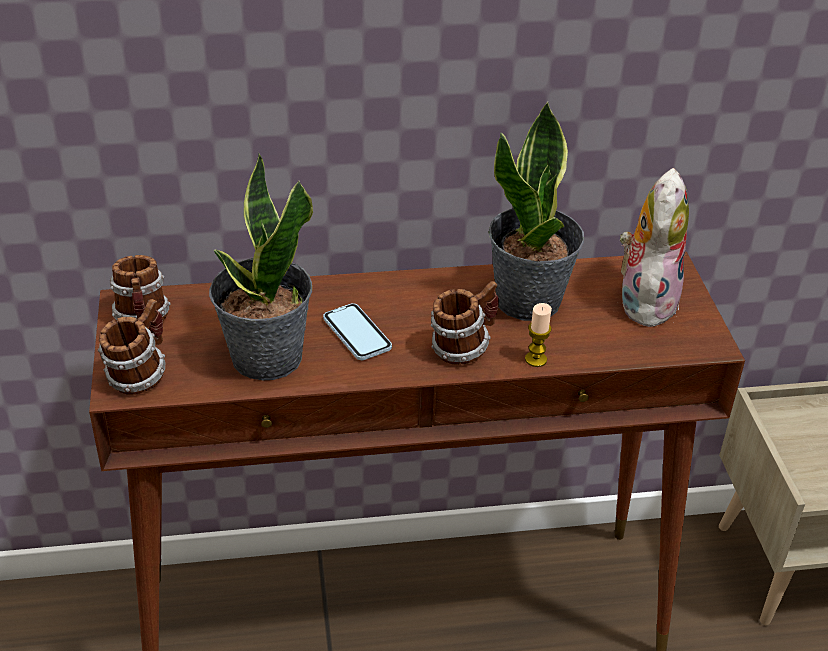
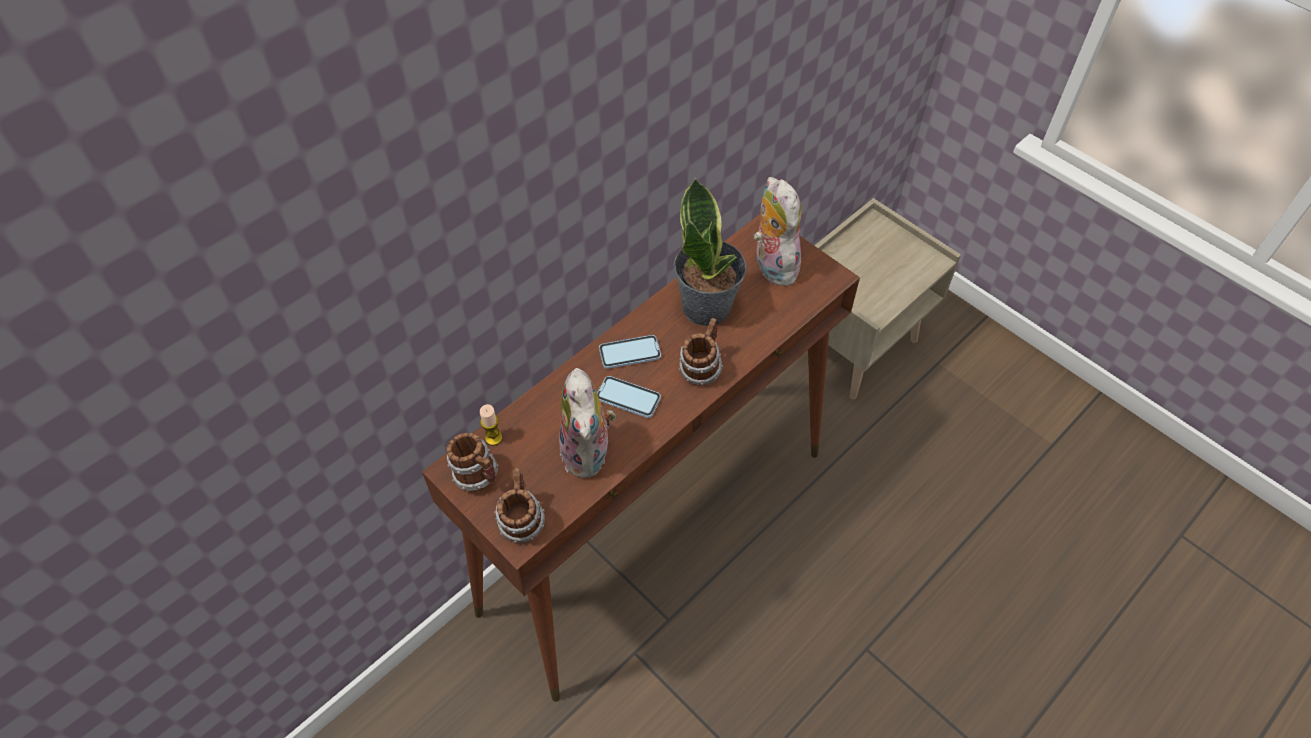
camera: 35 degrees left, 15 degrees up
(266, 358) = (589, 453): potted plant -> plush toy
(401, 299) = (630, 353): none -> phone
(535, 359) = (749, 350): candle -> candle (493, 438)

